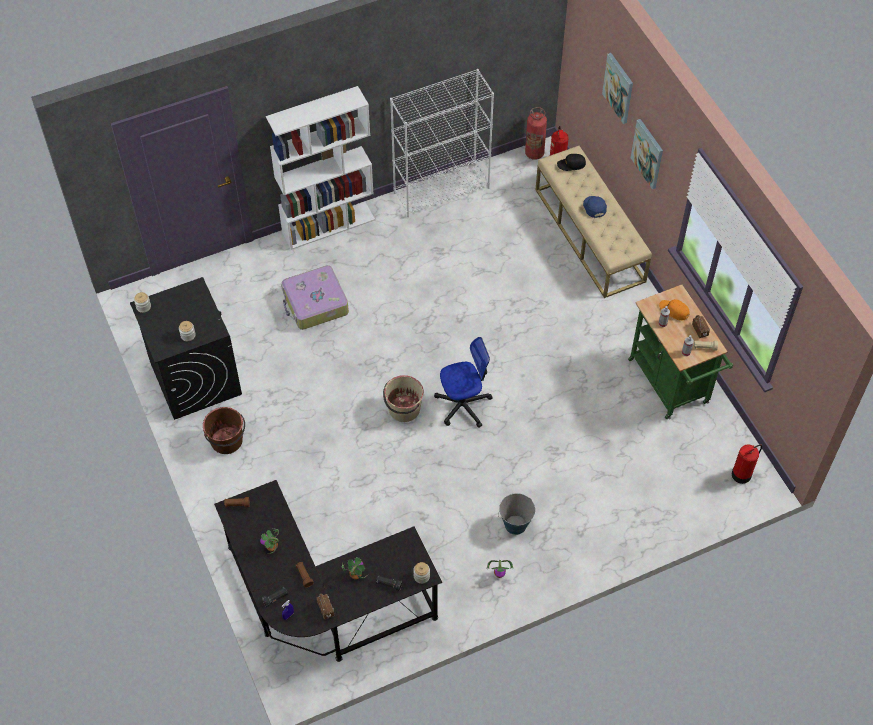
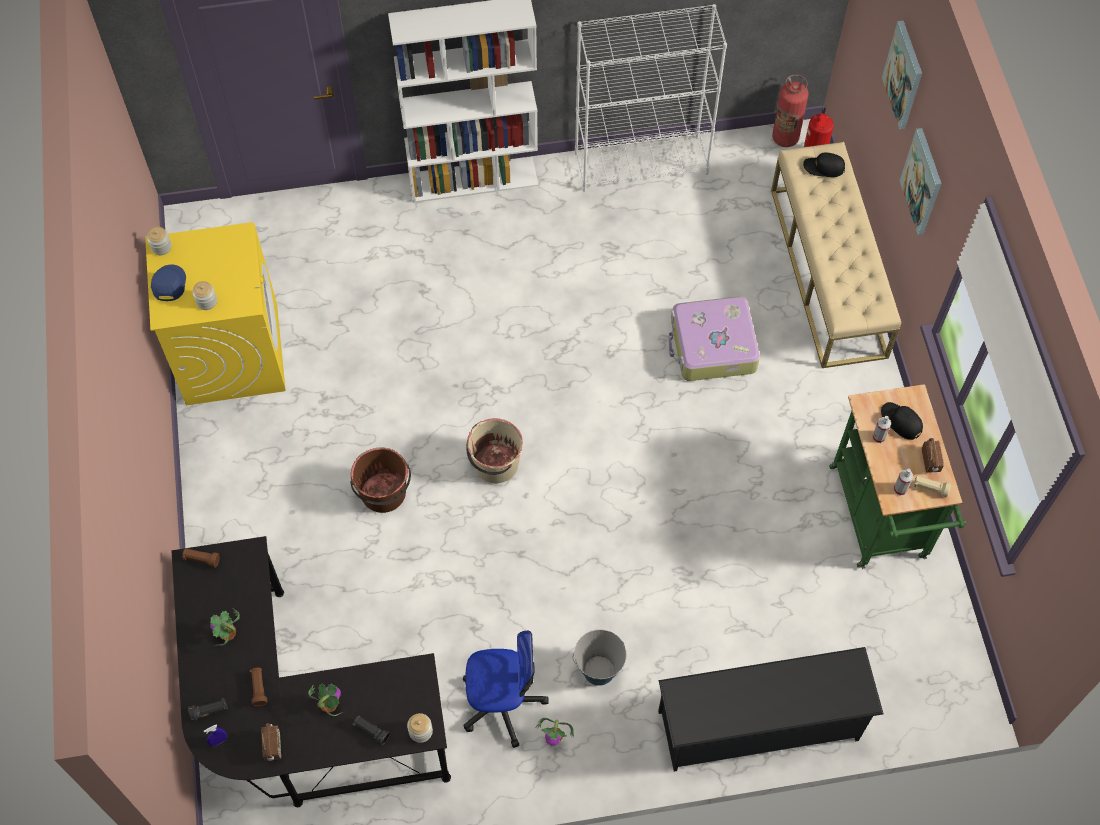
camera: 15 degrees right, 5 degrees up
(195, 377) = (231, 352): black washing machine -> yellow washing machine
(227, 441) = (245, 452): brown bucket -> brown bucket (384, 493)
(315, 304) = (421, 286): suitcase -> suitcase (712, 347)
(463, 405) = (578, 477): office chair -> office chair (502, 703)
(594, 207) = (838, 237): blue cap -> blue cap (169, 284)
(631, 533) = (759, 725): none -> black shoe rack
(674, 311) = (901, 422): orange cap -> black cap
(741, 475) = (943, 677): fire extinguisher -> none

